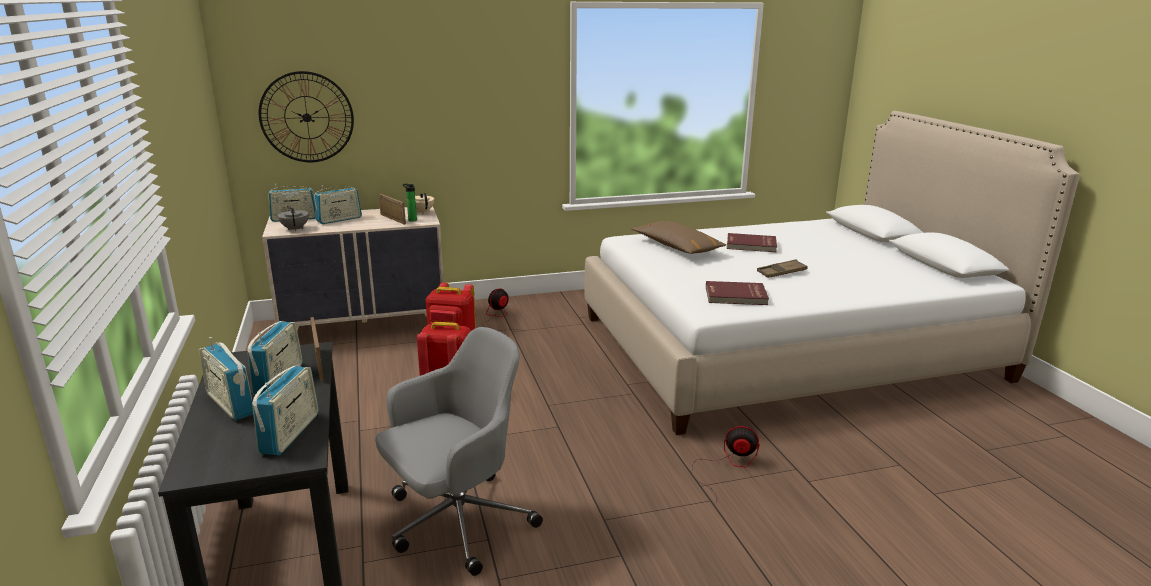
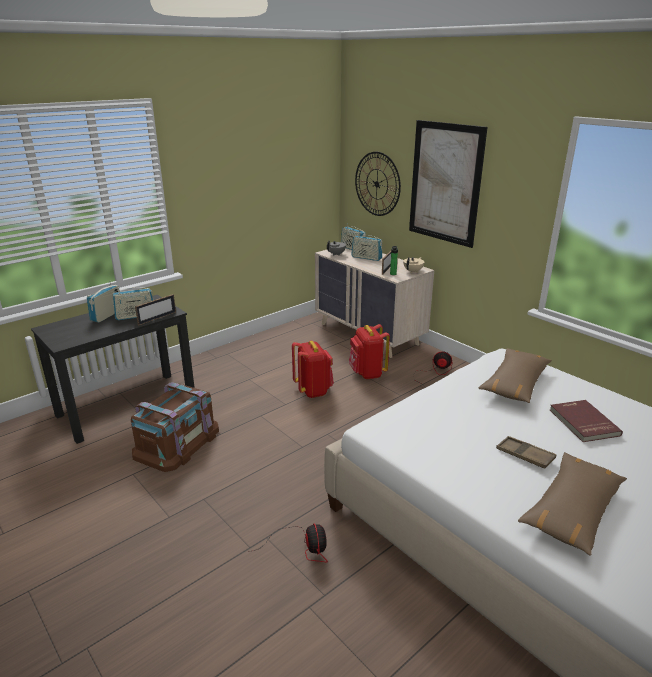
camera: 65 degrees right, 5 degrees up
(290, 433) = (82, 335): radio -> none
(426, 94) = (445, 183): none -> picture
(456, 522) = (177, 442): grey office chair -> brown storage box
(736, 296) = (424, 437): red book -> none
(852, 278) = (572, 510): none -> brown pillow

